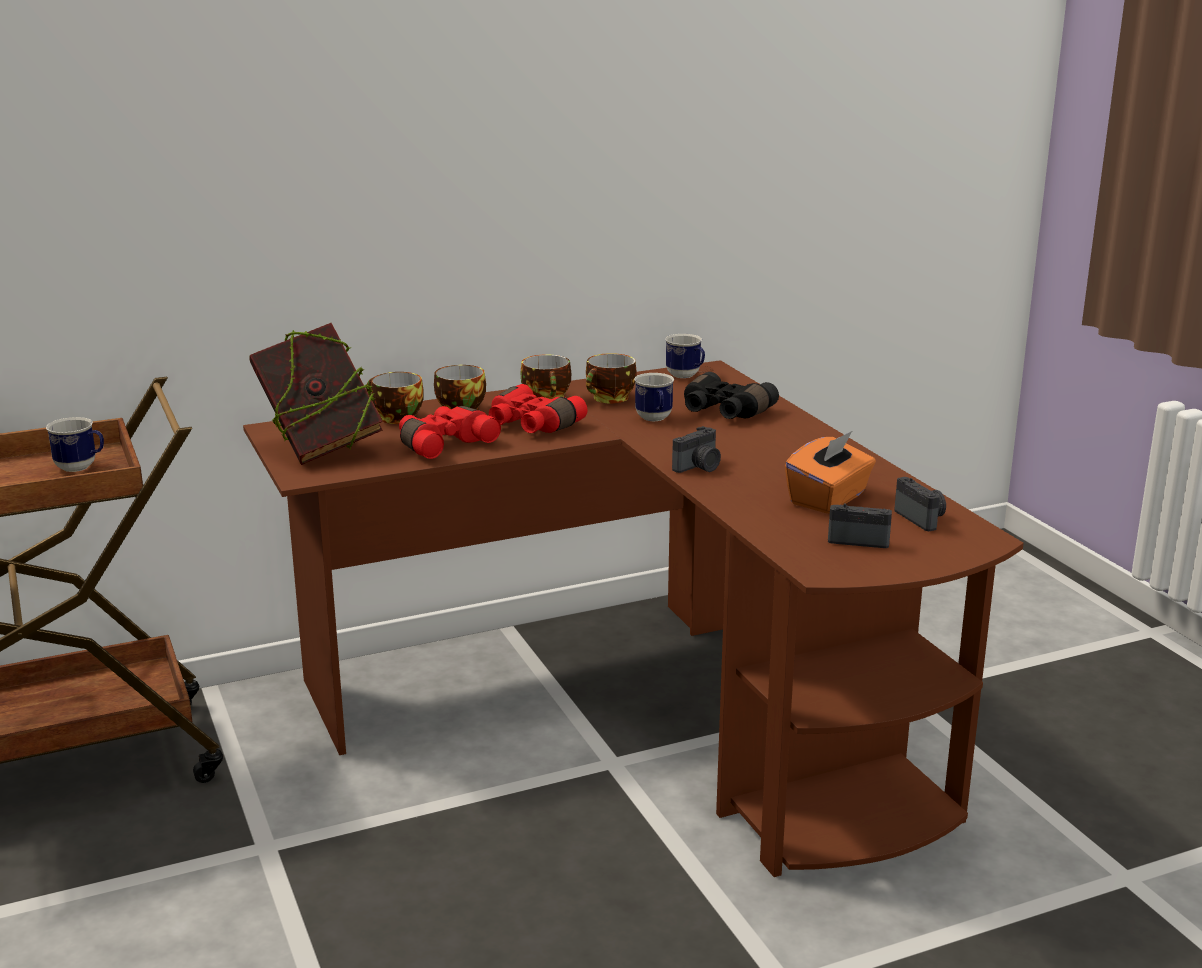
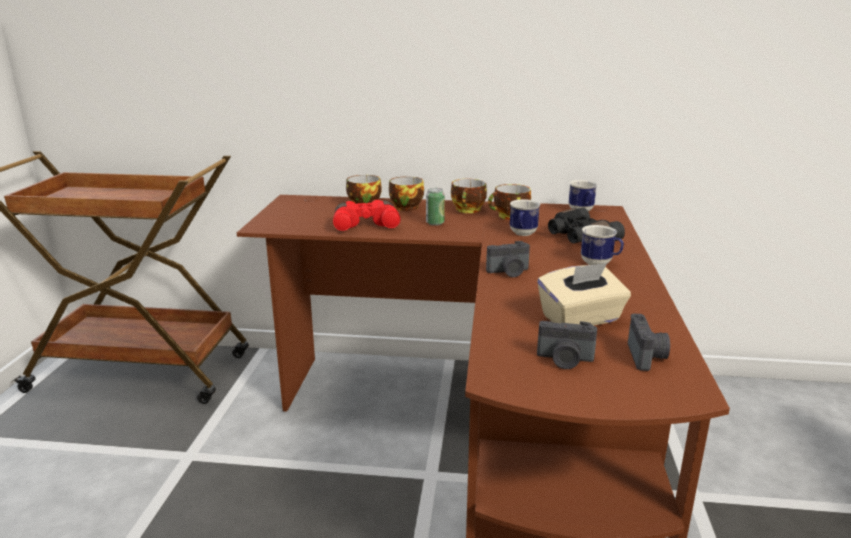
camera: 30 degrees right, 0 degrees up
(81, 467) = (160, 199): mug -> mug (600, 264)
(320, 449) = (295, 213): book -> none
(531, 425) = (435, 223): red binoculars -> can
(829, 499) = (581, 319): orange tissue box -> beige tissue box
(858, 539) = (564, 360): camera -> camera turned 150 degrees clockwise

